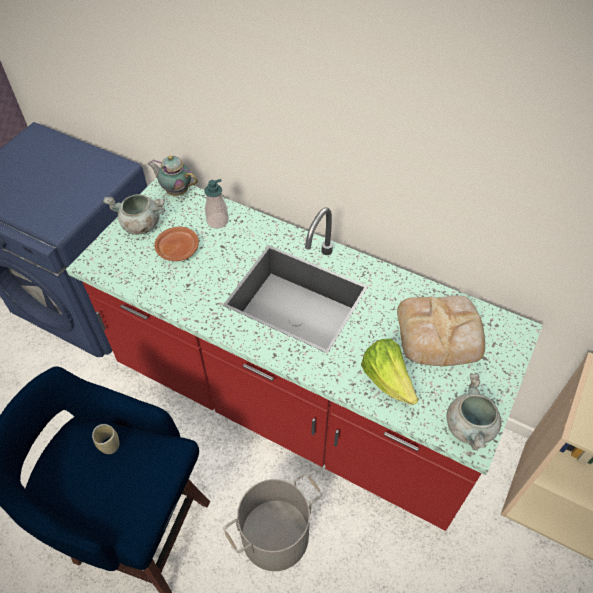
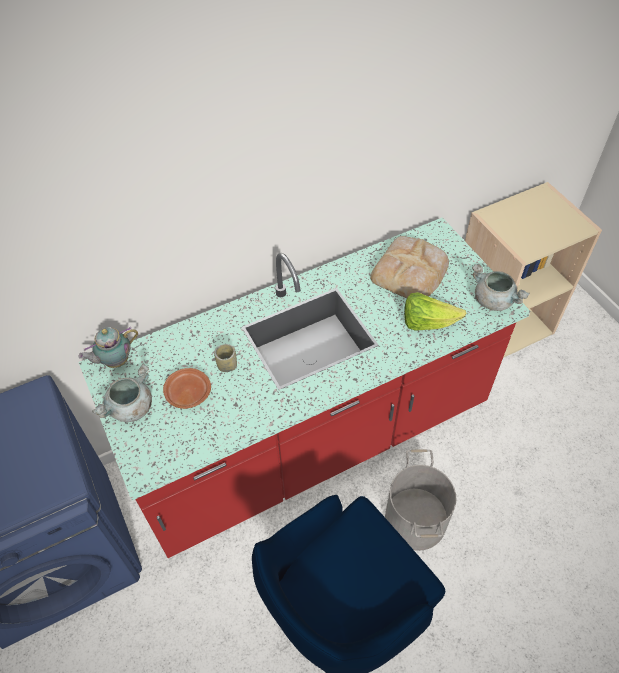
camera: 55 degrees left, 0 degrees up
(109, 445) = (325, 562): cup -> cup (227, 365)
(217, 221) = (182, 348): soap dispenser -> none

